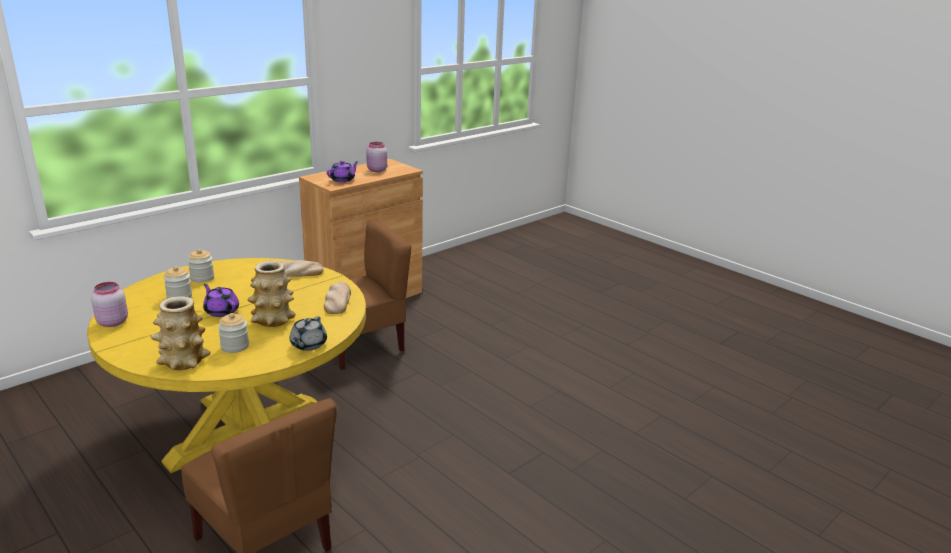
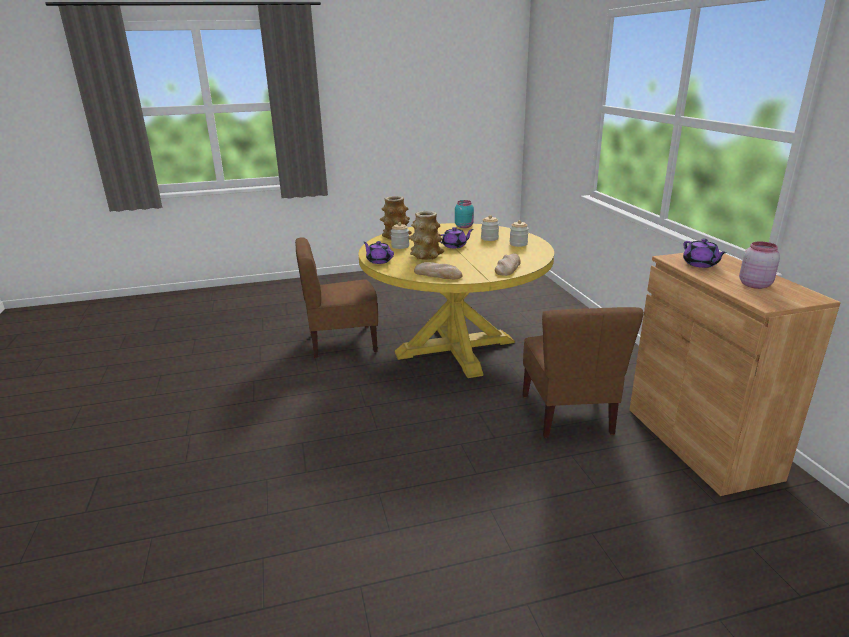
camera: 120 degrees right, 0 degrees up
(112, 322) = (464, 226): pink jar -> turquoise jar
(308, 345) = (379, 261): grey teapot -> purple teapot

